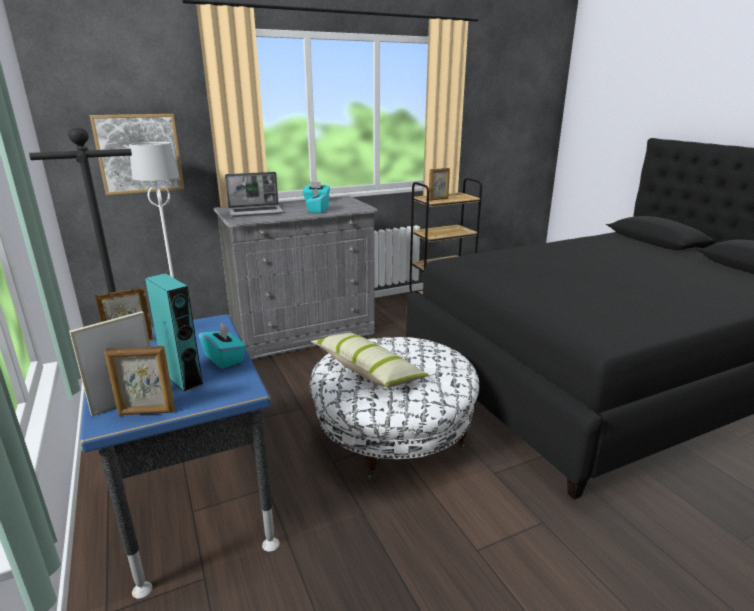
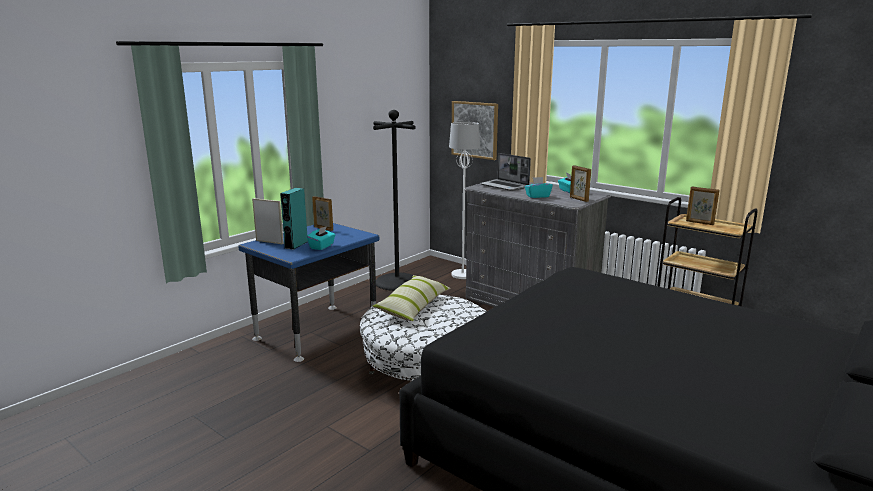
camera: 65 degrees right, 5 degrees down
(146, 412) = (263, 247): picture frame -> picture frame (578, 199)

